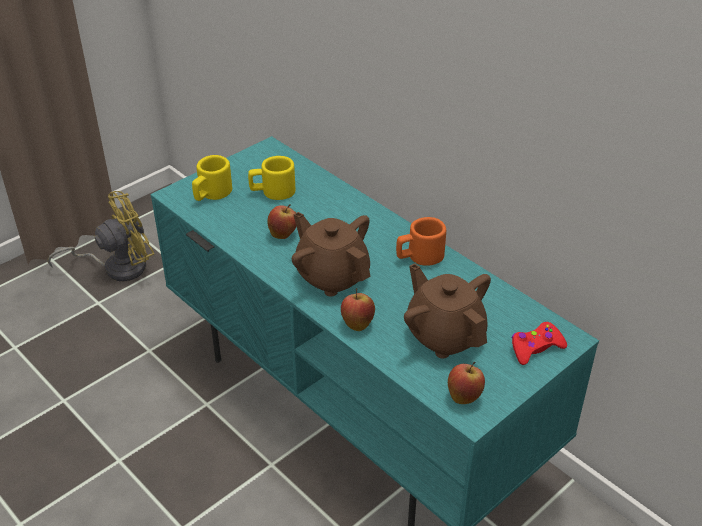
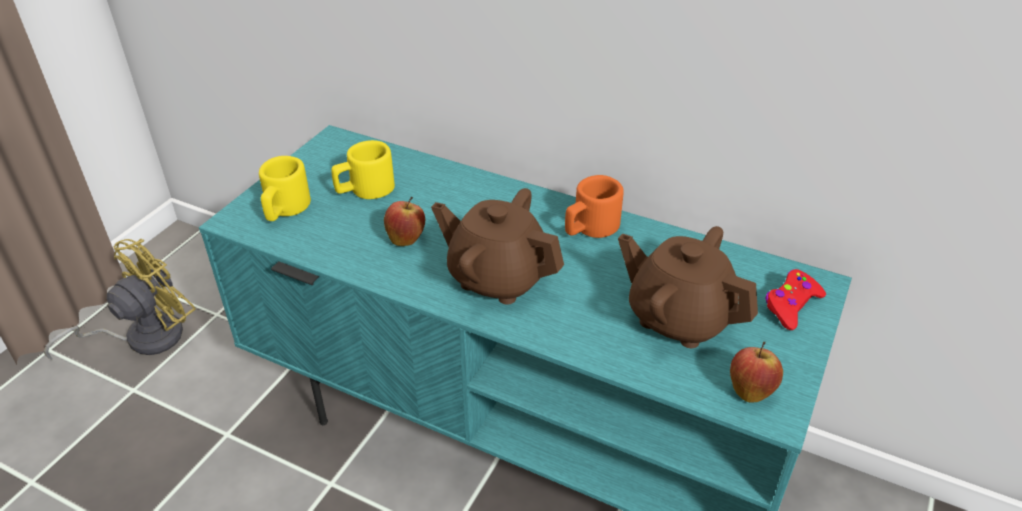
camera: 20 degrees left, 0 degrees up
(357, 323) = (563, 330): apple -> none

